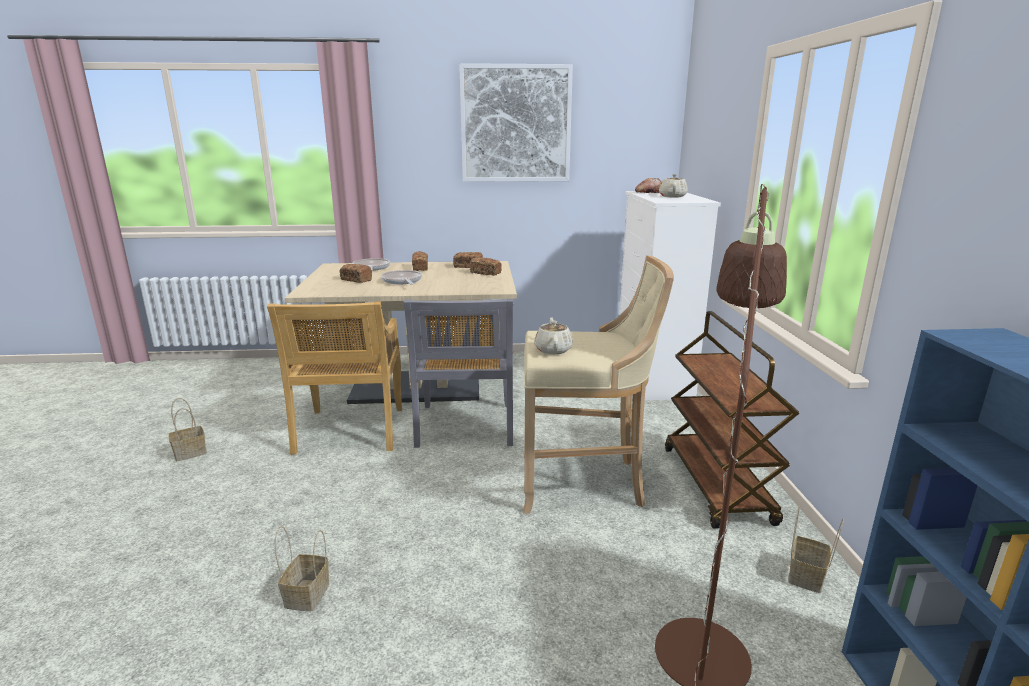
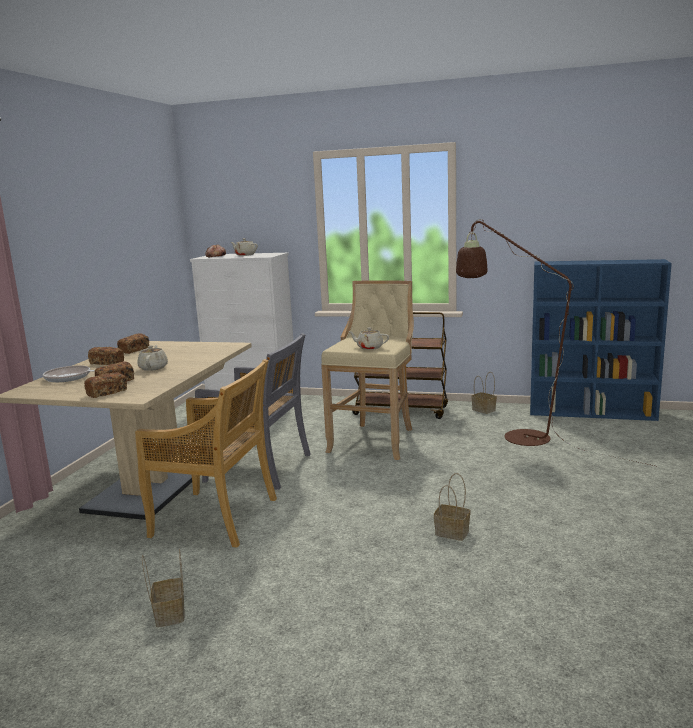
camera: 70 degrees left, 5 degrees down
(402, 281) = (153, 368): frying pan -> beige teapot
(485, 273) = (170, 346): bread -> bread (107, 392)
(515, 124) = (97, 209): picture -> none

